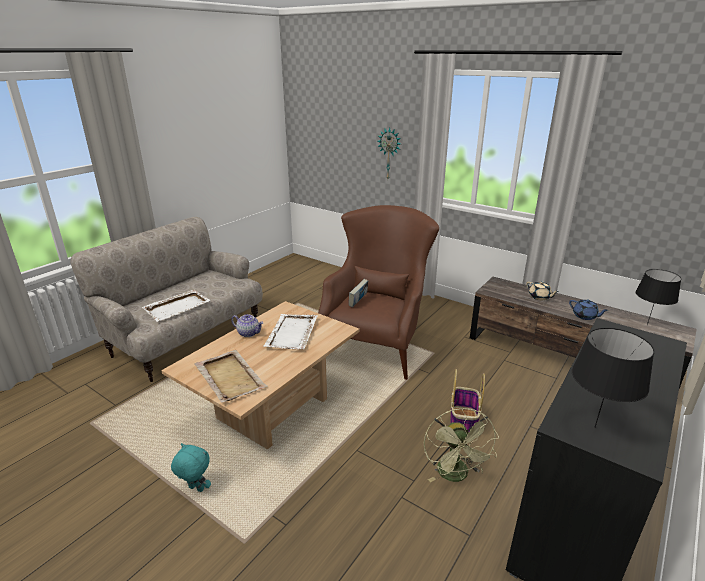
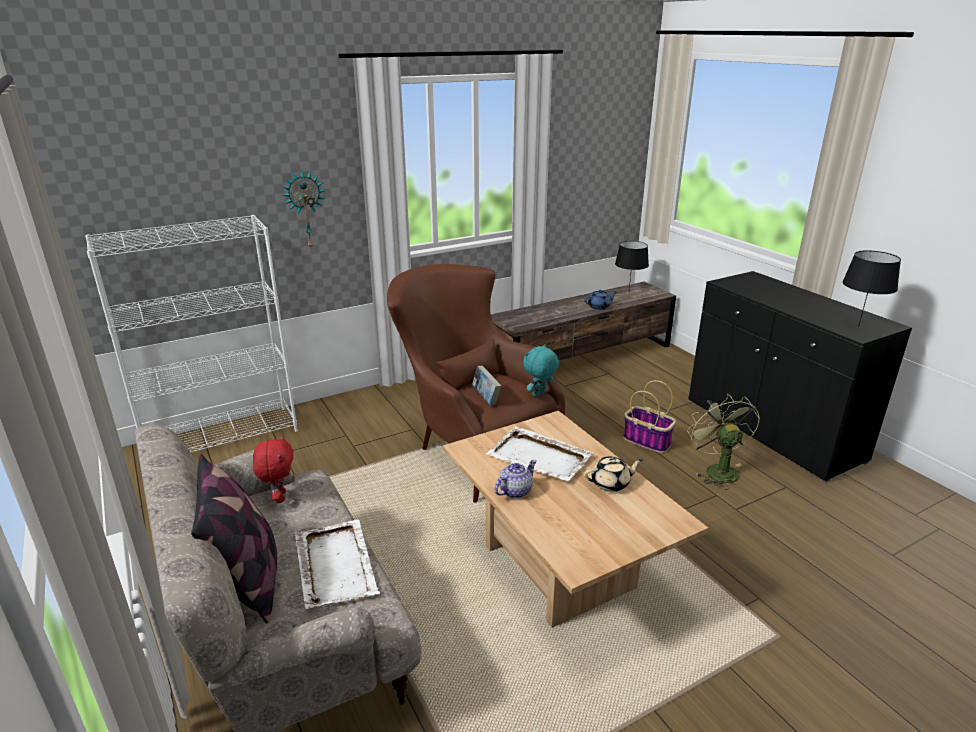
camera: 65 degrees left, 0 degrees up
(162, 292) = (248, 580): none -> pillow
(195, 489) = (687, 671): turquoise plush toy -> turquoise plush toy (539, 394)
(224, 279) = (279, 497): none -> red plush toy
(229, 377) = (621, 524): beige tray -> none
(320, 269) = (222, 436): none -> white bookcase
(456, 476) = (717, 470): green fan -> green fan turned 120 degrees counterclockwise
(539, 297) = (551, 310): beige teapot -> beige teapot (611, 483)

